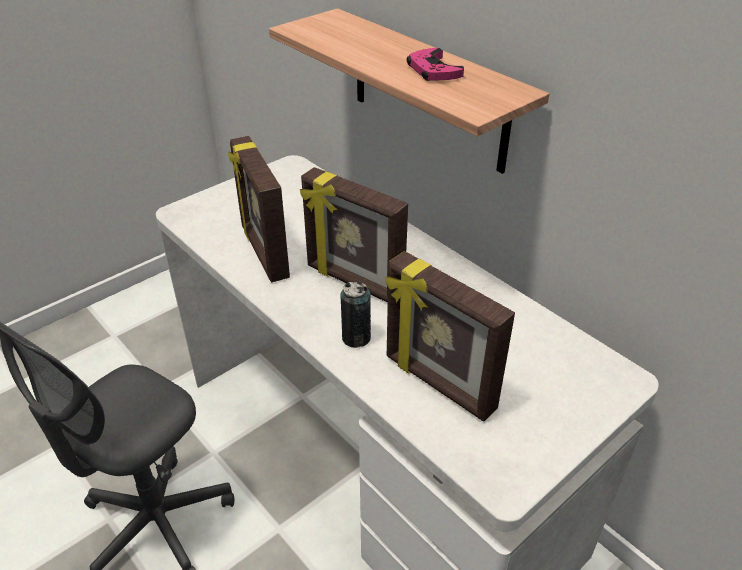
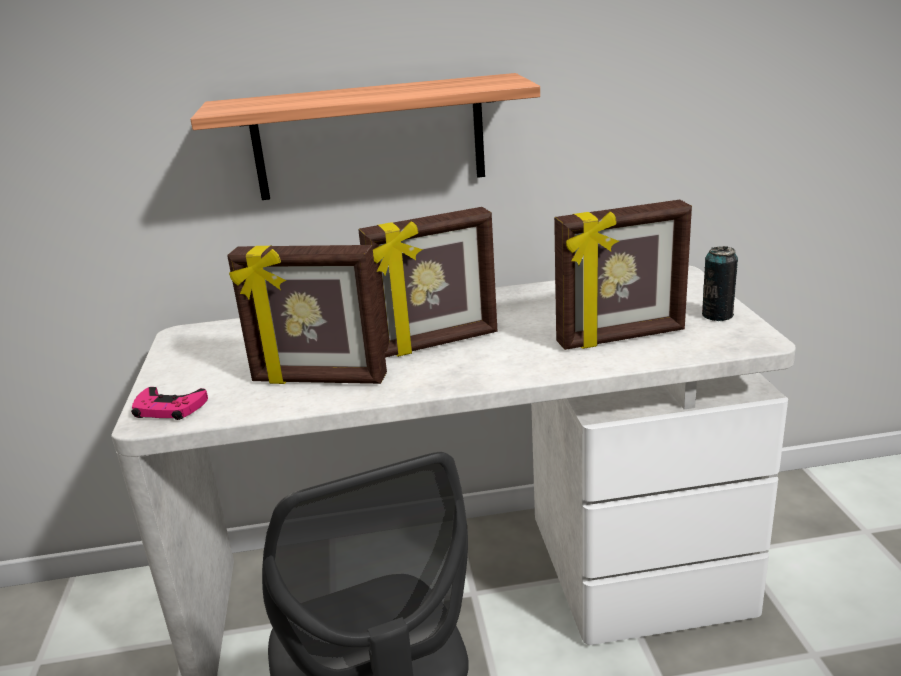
camera: 55 degrees left, 15 degrees down
(356, 338) = (521, 359): can -> can (717, 315)
(433, 70) = (418, 87): pink game controller -> pink game controller (169, 409)

